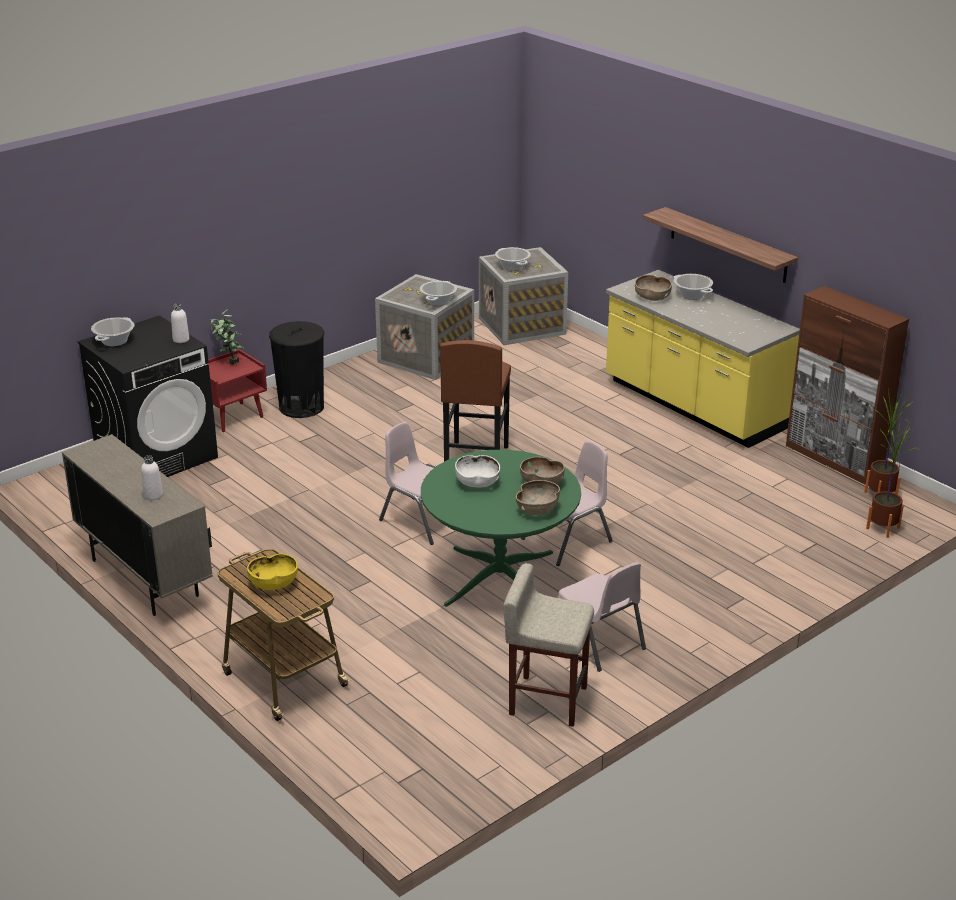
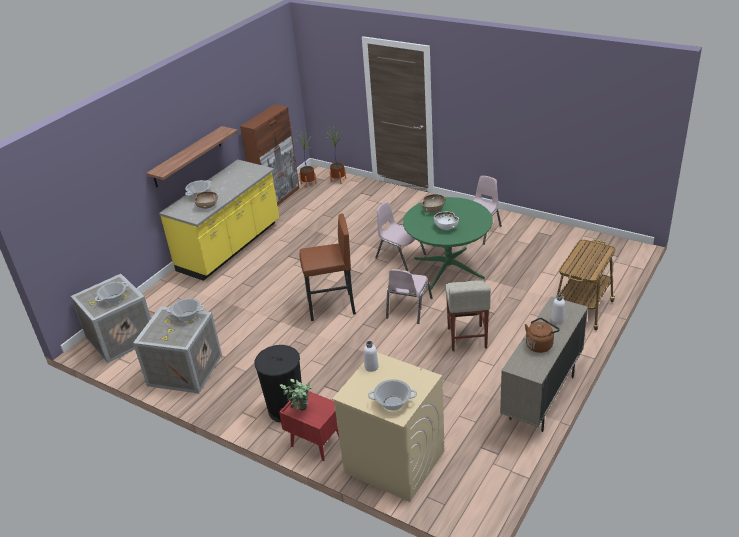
camera: 105 degrees left, 5 degrees up
(122, 469) = (540, 344): none -> brown kettle
(157, 456) = (393, 461): black washing machine -> beige washing machine
(274, 584) = (588, 259): yellow bowl -> none
(537, 510) = (459, 205): brown bowl -> none
(546, 700) = (531, 234): beige stool -> beige stool (467, 338)

